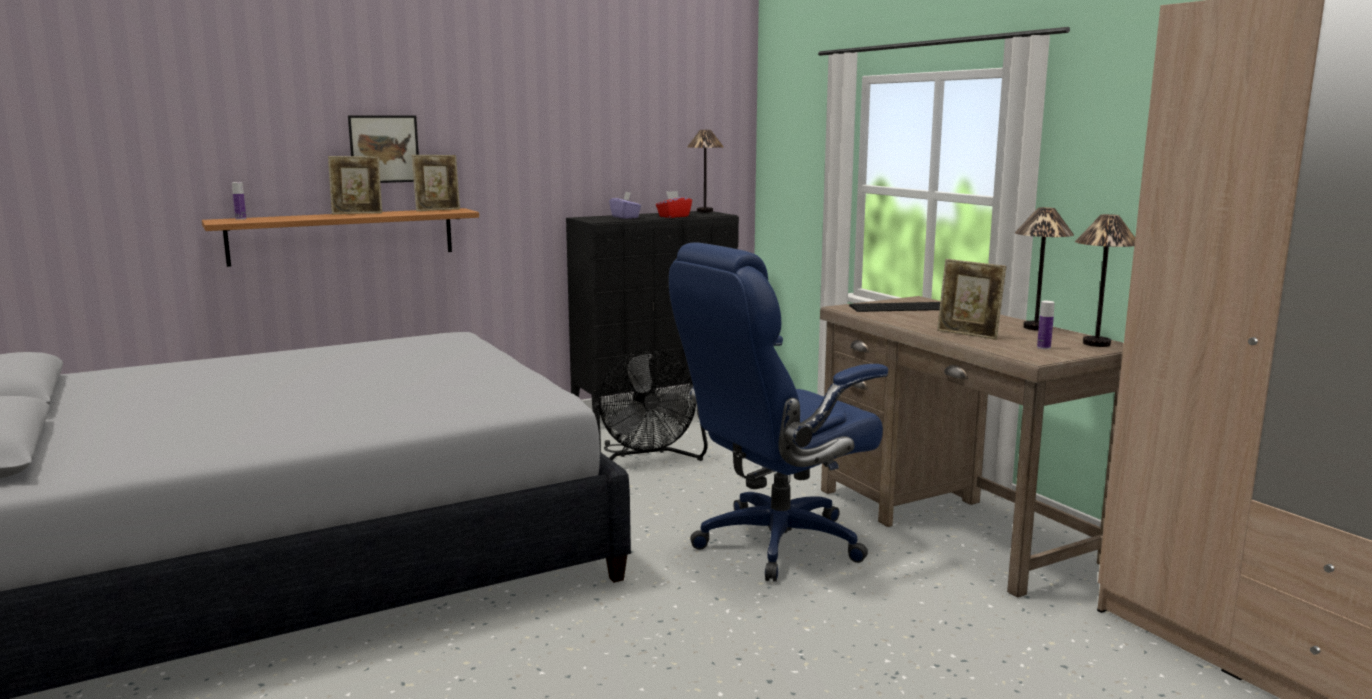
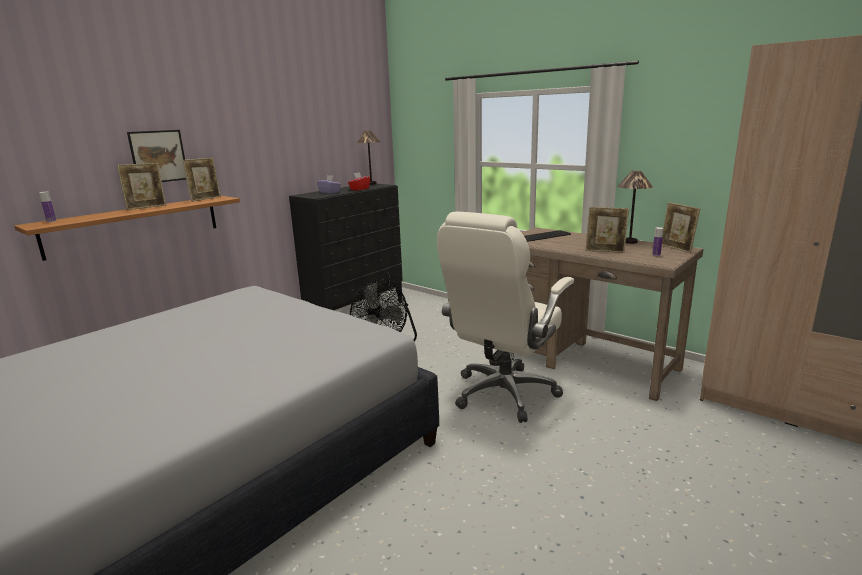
camera: 20 degrees left, 5 degrees up
(775, 544) = (503, 394): blue office chair -> white office chair
(1097, 344) = (676, 249): table lamp -> picture frame

